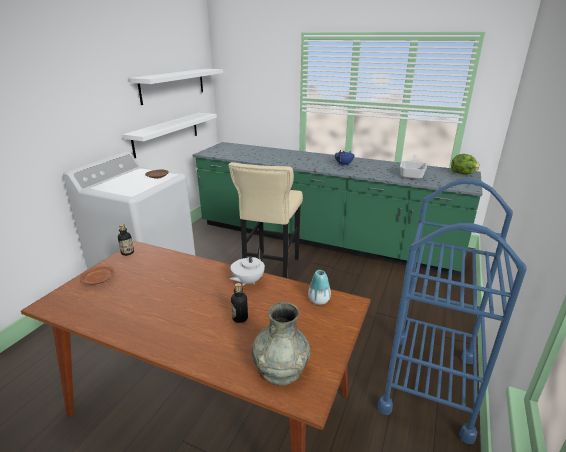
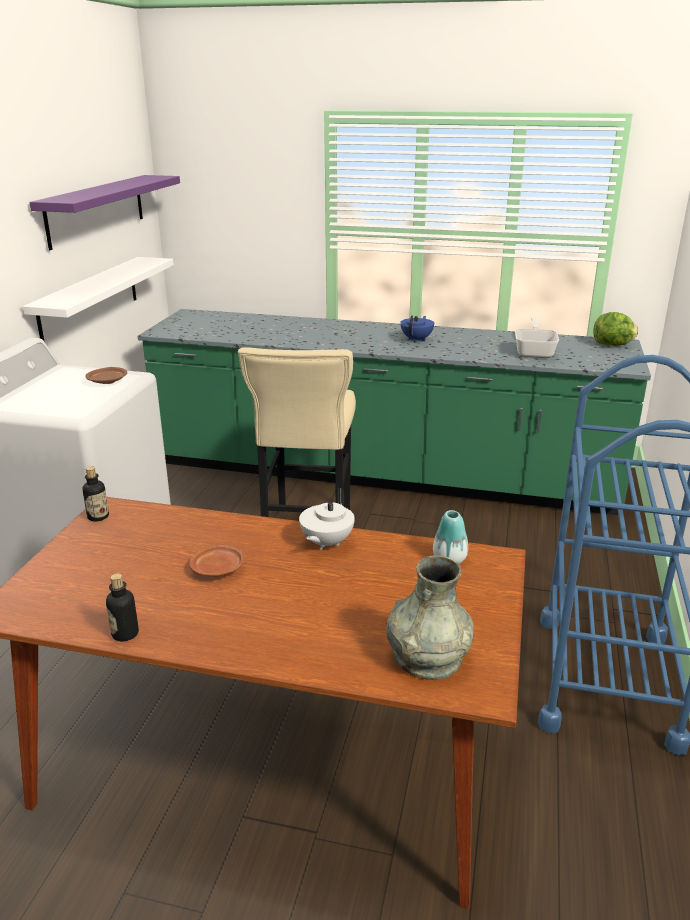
camera: 10 degrees left, 0 degrees up
(99, 280) = (72, 564): brown plate -> brown plate (218, 568)
(173, 85) = (96, 210): white shelf -> purple shelf
(240, 318) = (338, 597): bottle -> bottle (125, 633)

